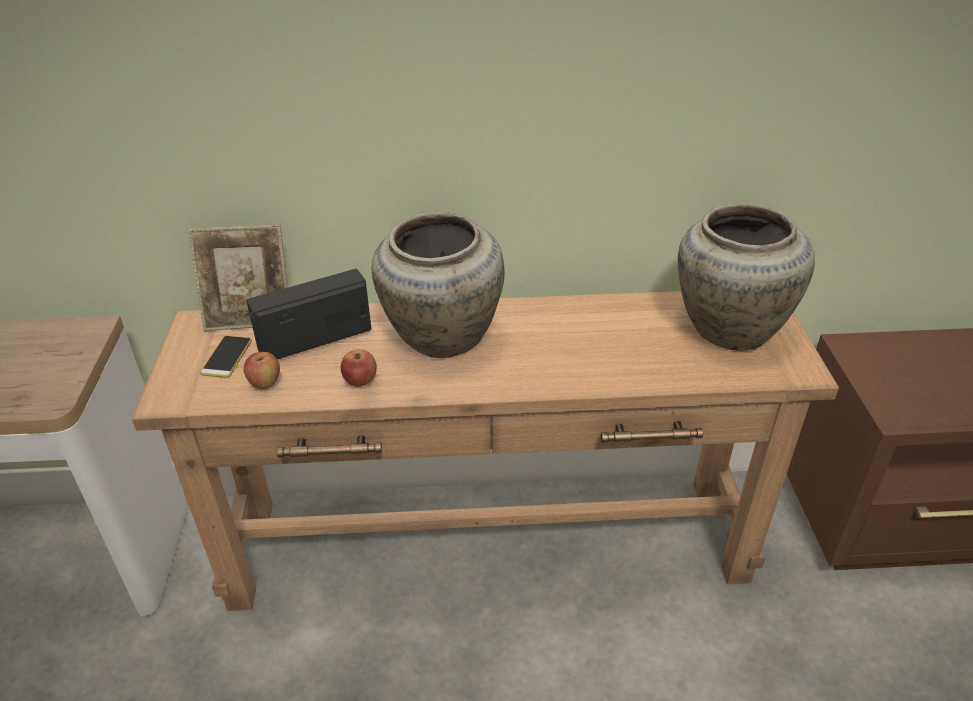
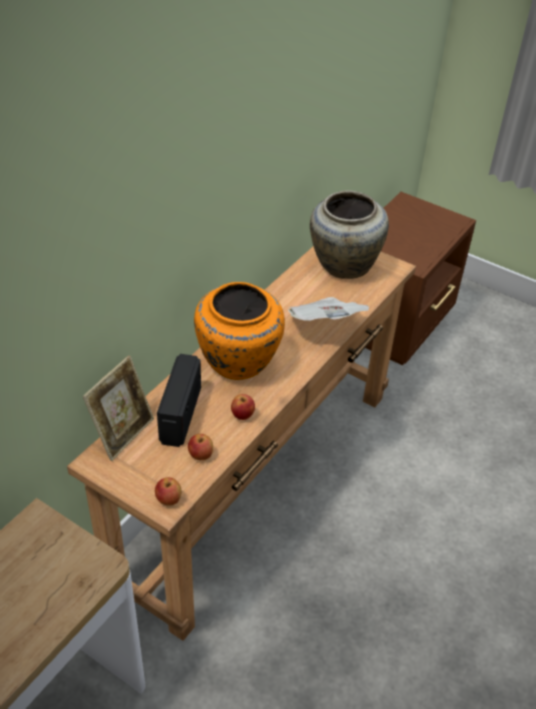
camera: 55 degrees left, 5 degrees up
(177, 395) = (168, 500): none -> apple
(227, 357) = (153, 461): phone -> none
(440, 337) = (238, 364): beige vase -> orange vase
(596, 367) = (325, 325): none -> newspaper

